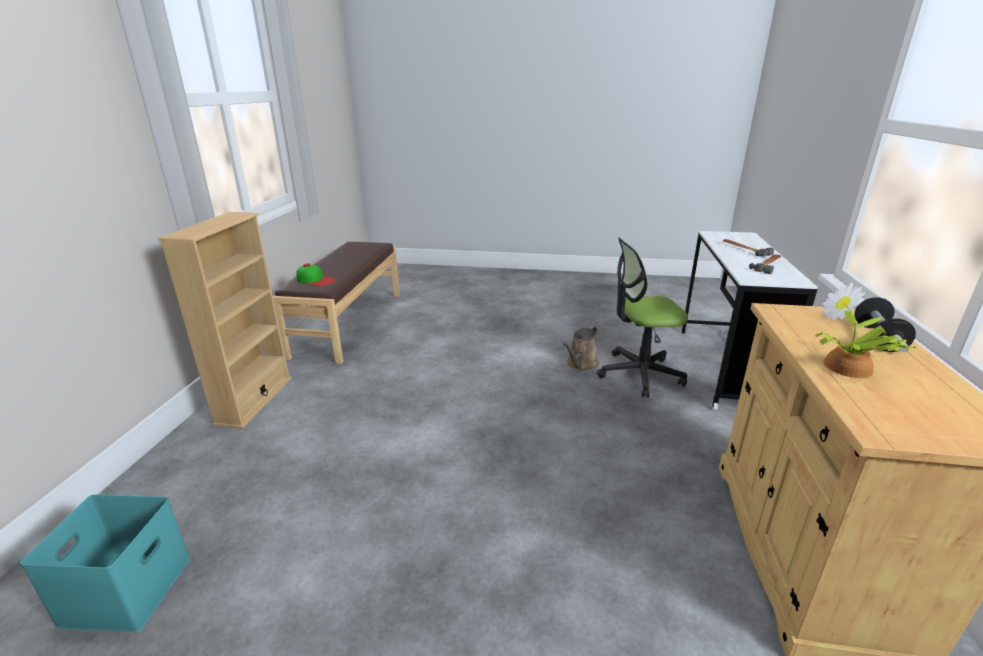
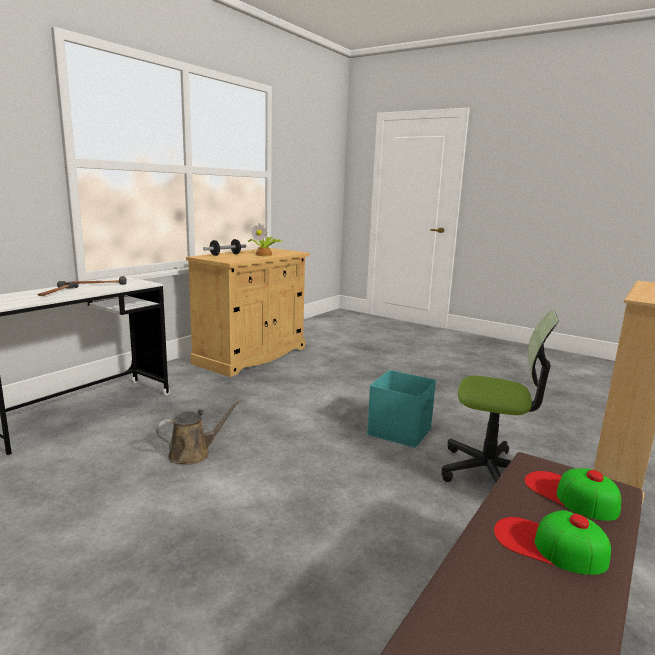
camera: 155 degrees left, 10 degrees down
(127, 591) = (588, 414): turquoise storage box -> turquoise storage box (399, 429)
(335, 266) = (548, 545): none -> cap
(639, 374) = (160, 429): office chair -> office chair (490, 473)

